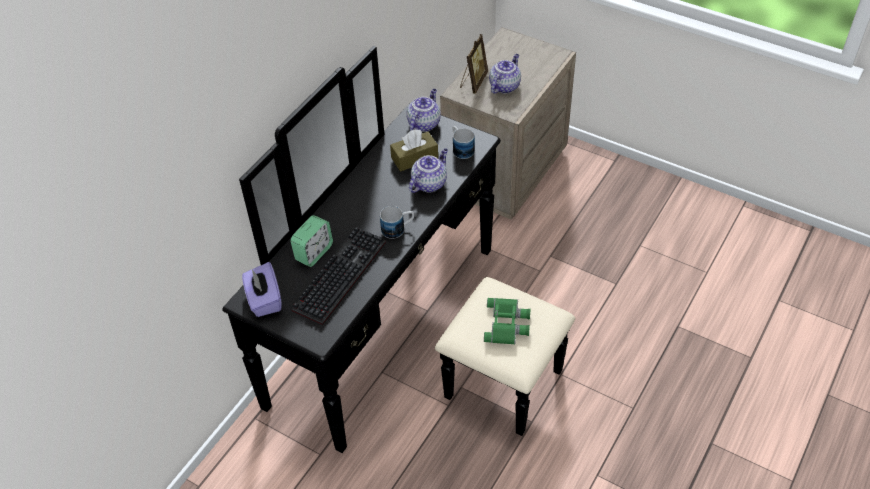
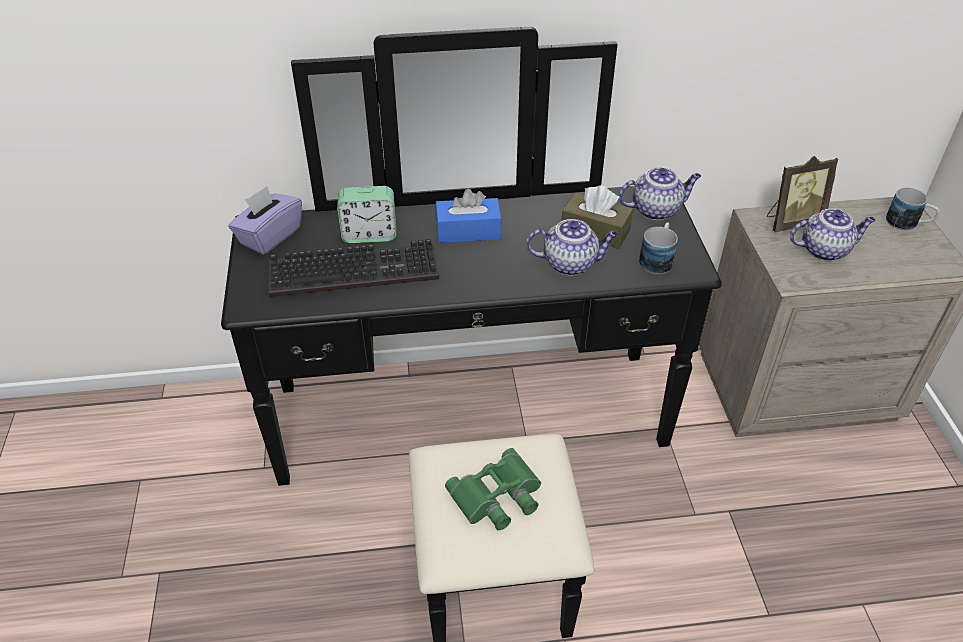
camera: 50 degrees right, 5 degrees down
(358, 208) = (468, 231): none -> blue tissue box
(398, 229) = (471, 277): mug -> mug (908, 224)

